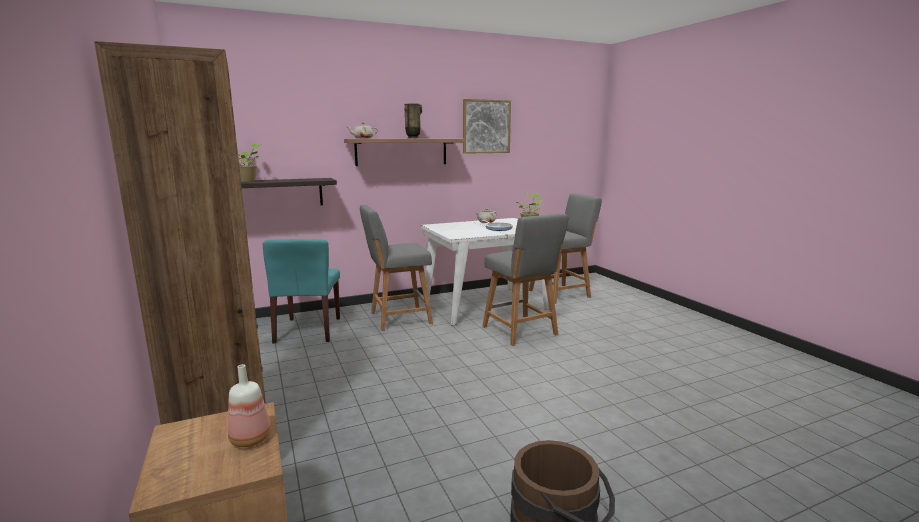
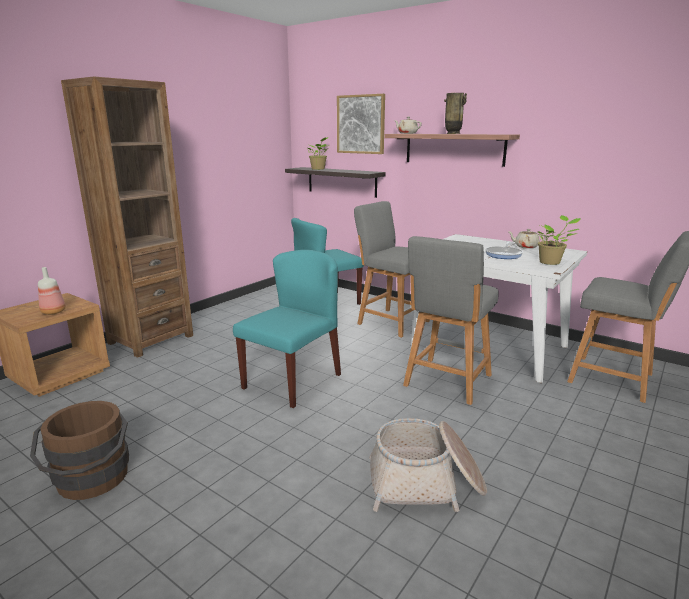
camera: 60 degrees right, 5 degrees up
(457, 384) = (292, 381): none -> turquoise chair
(486, 126) = (570, 118): picture -> picture (361, 124)
(638, 374) = (425, 483): none -> basket

